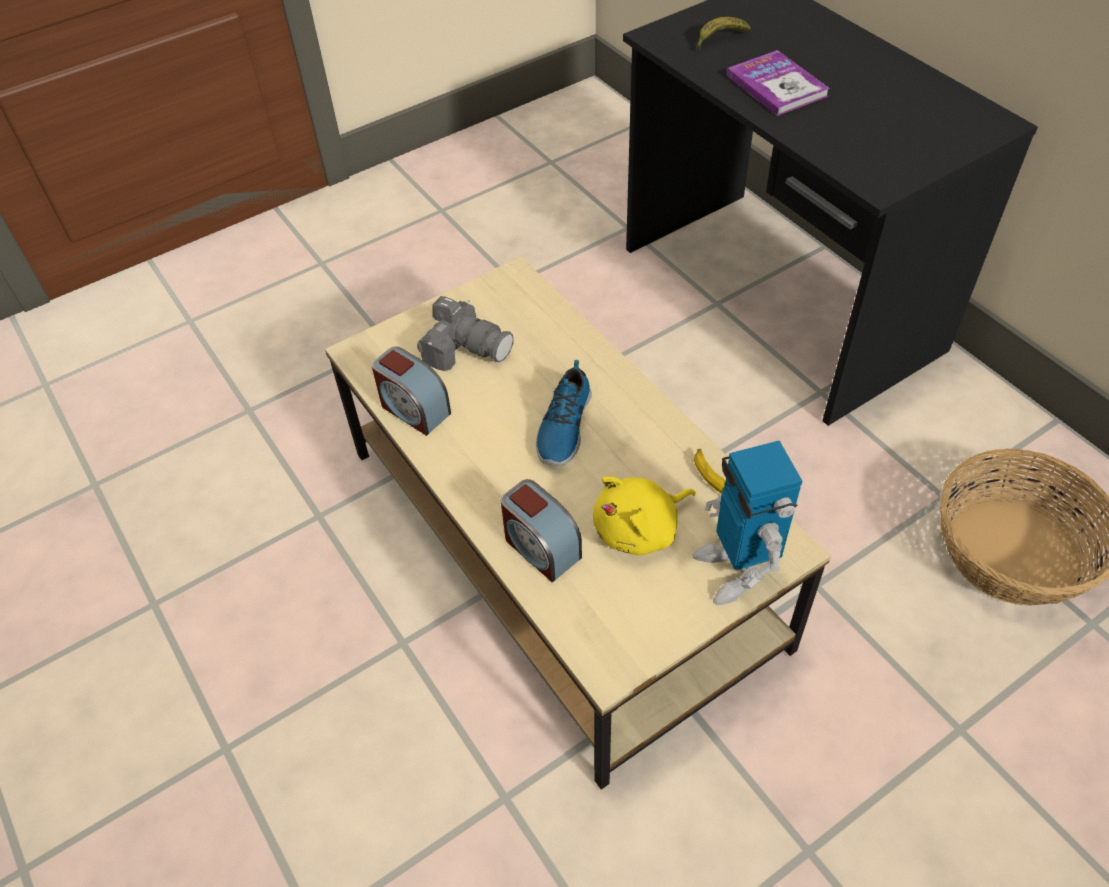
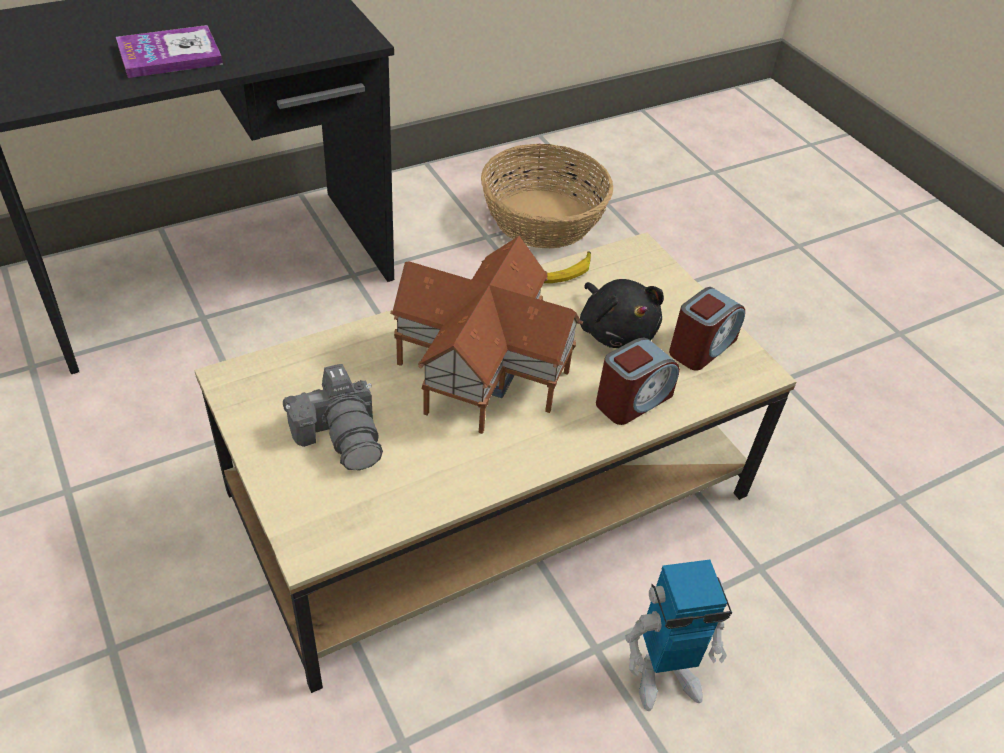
camera: 90 degrees left, 5 degrees down
(414, 409) = (428, 490): alarm clock -> alarm clock (701, 347)
(466, 348) = (341, 434): camera -> camera turned 120 degrees clockwise
(563, 426) = (482, 366): shoe -> toy house
(640, 529) = (615, 330): yellow plush toy -> black plush toy
(719, 40) = (52, 69): banana -> none
(735, 570) = (660, 282): toy robot -> toy robot (664, 675)

